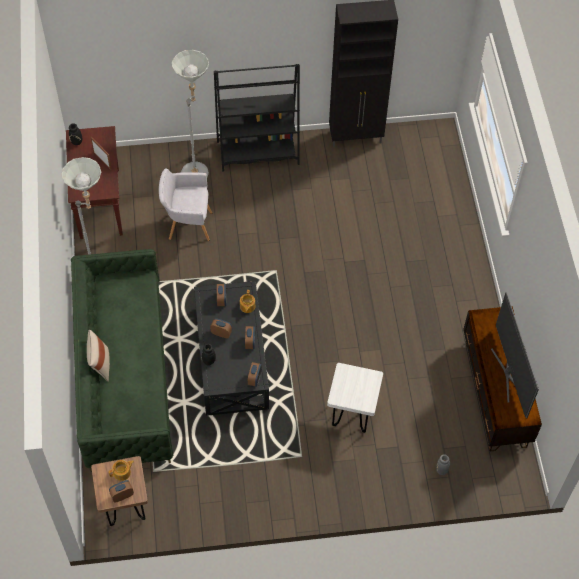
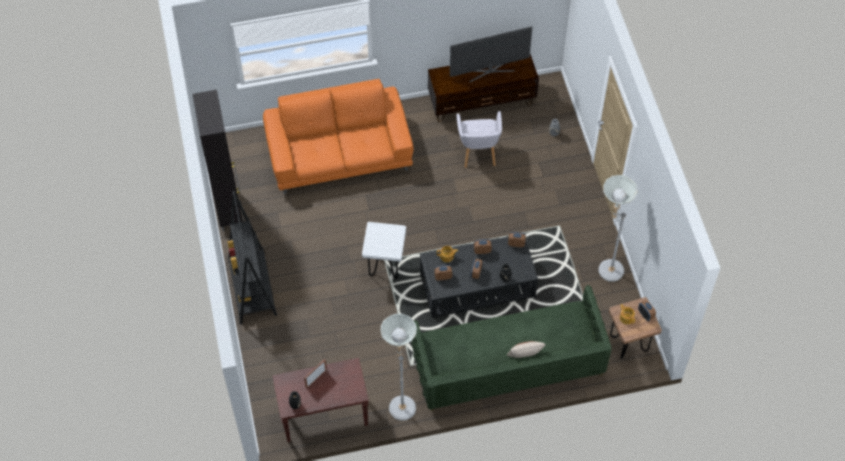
camera: 95 degrees left, 0 degrees up
(187, 225) = (342, 336): grey armchair -> grey armchair (478, 154)
(197, 169) = (275, 336): grey floor lamp -> grey floor lamp (605, 269)
(352, 416) = (517, 194): white stool -> white stool (385, 266)
(424, 239) = (339, 153): none -> orange sofa

